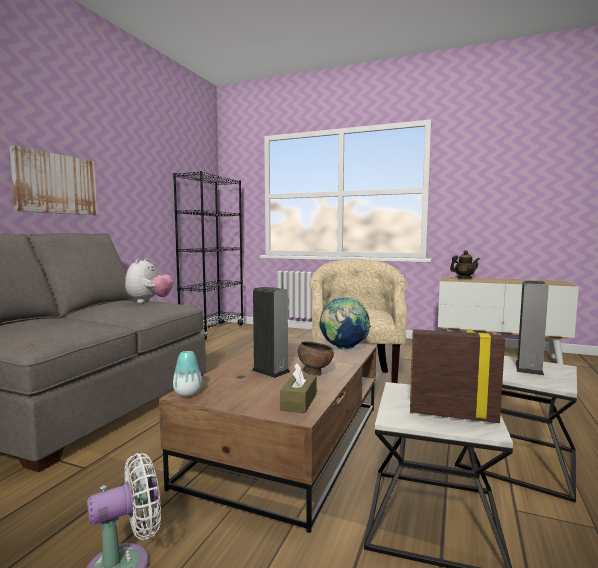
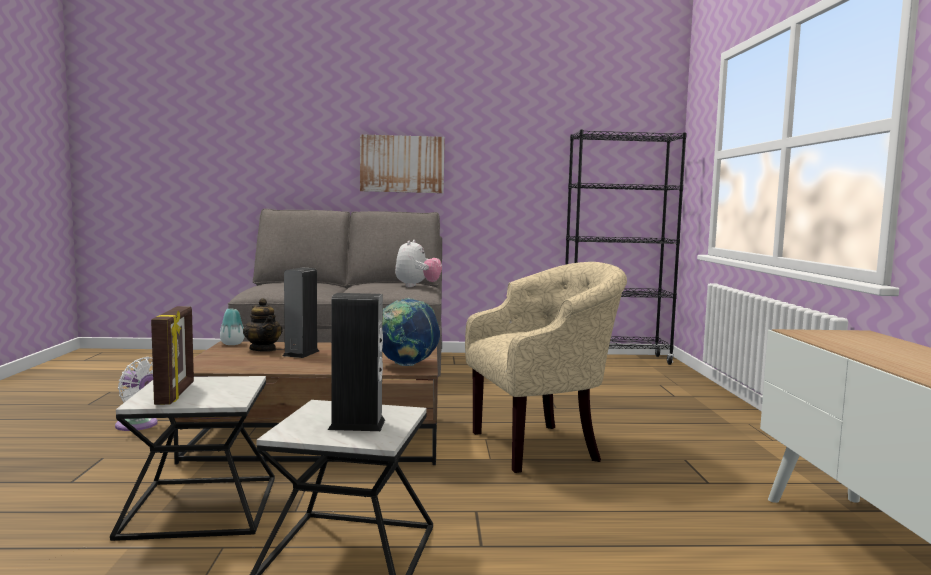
camera: 65 degrees right, 0 degrees up
(149, 301) = (417, 286): plush toy -> plush toy turned 60 degrees counterclockwise
(299, 402) = (222, 366): brown tissue box -> none
(315, 373) = (302, 364): brown bowl -> none
(464, 278) = (860, 339): teapot -> teapot (263, 349)

